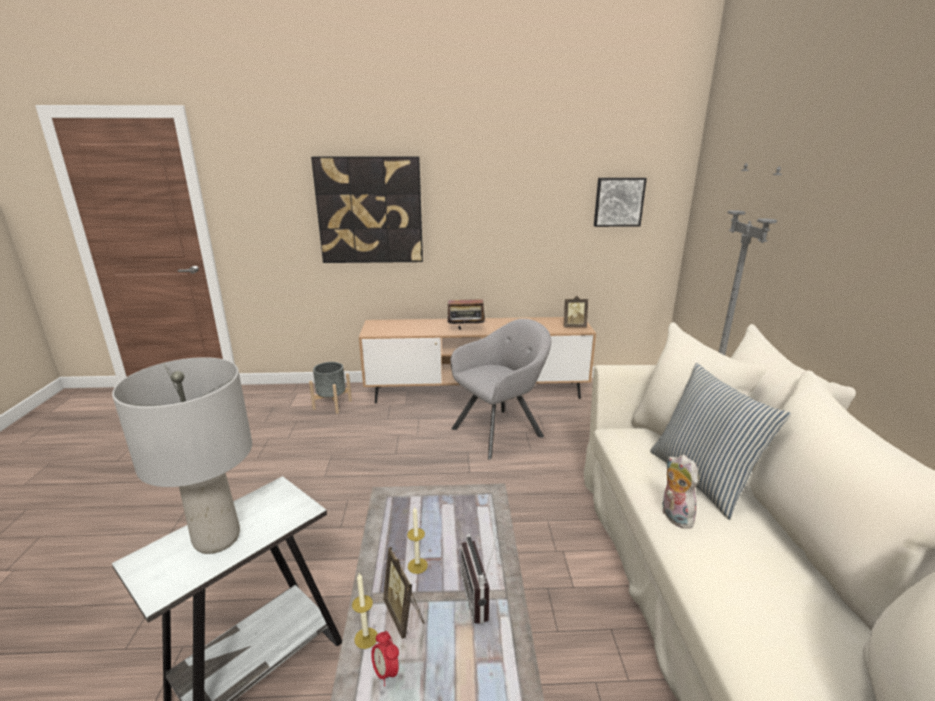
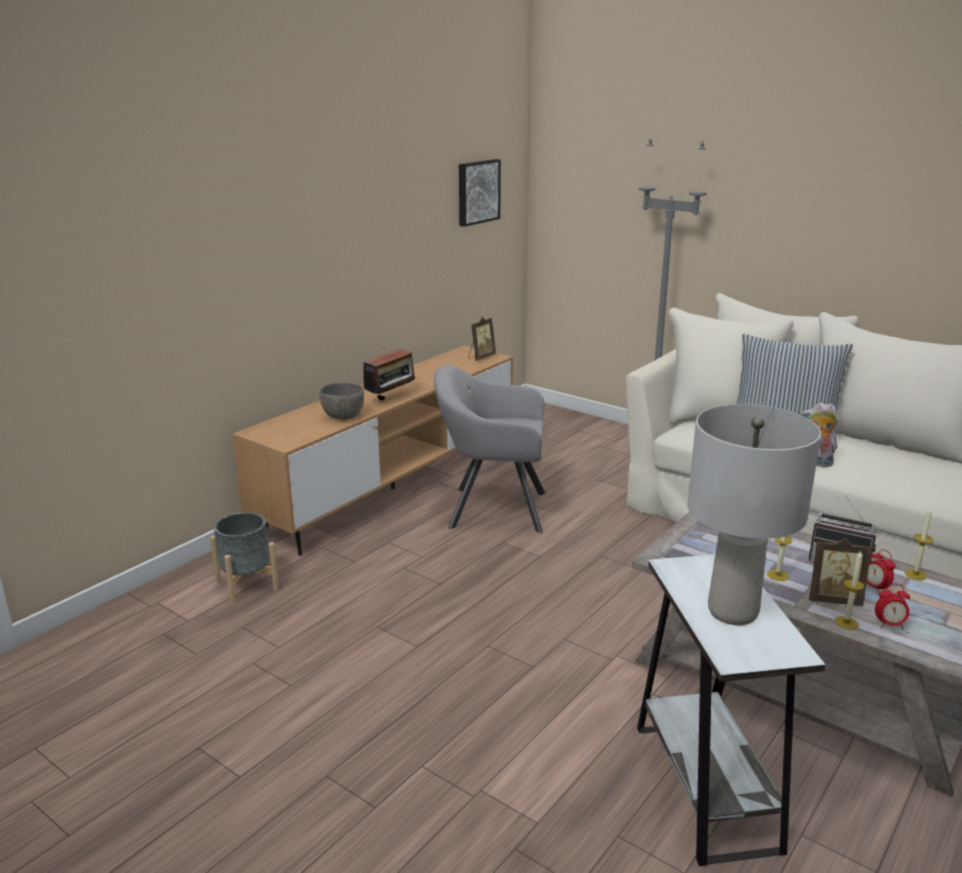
camera: 50 degrees left, 0 degrees up
(370, 210) = (221, 250): picture -> none
(422, 330) = (342, 417): none -> grey bowl
(453, 639) = (875, 588): none -> alarm clock
(500, 431) = (492, 509): grey armchair -> grey armchair turned 90 degrees counterclockwise
(514, 664) = (915, 574): none -> candle

